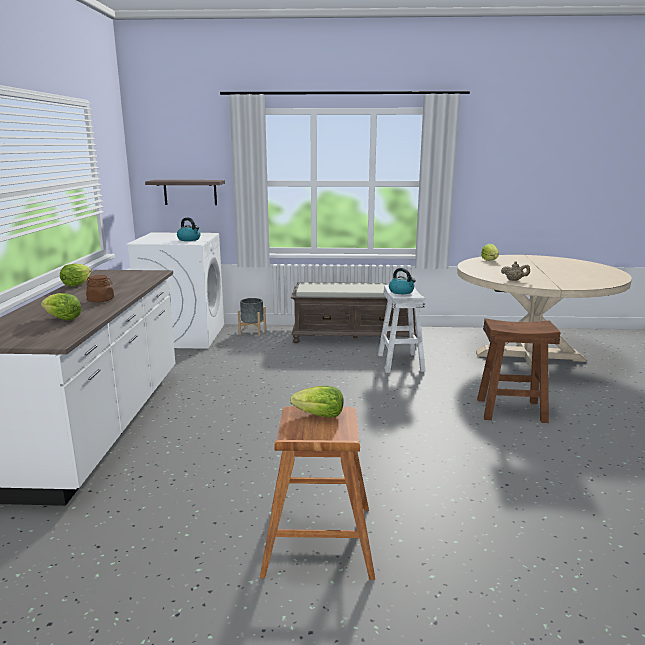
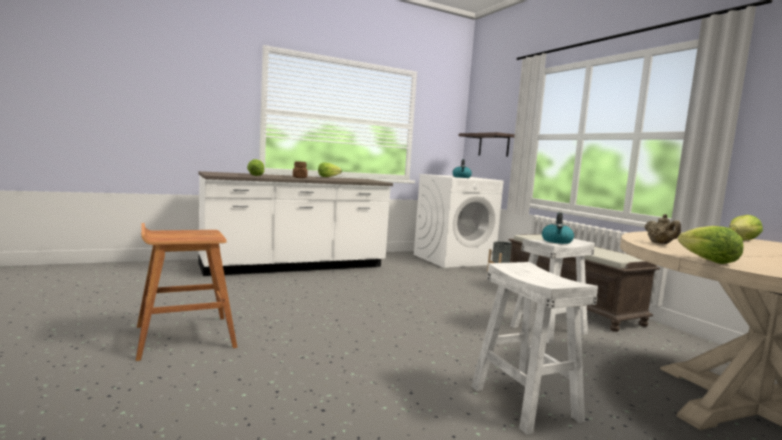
camera: 60 degrees right, 10 degrees down
(320, 416) = (204, 234): lettuce -> lettuce (708, 261)
(511, 410) = (523, 402): brown stool -> white stool

